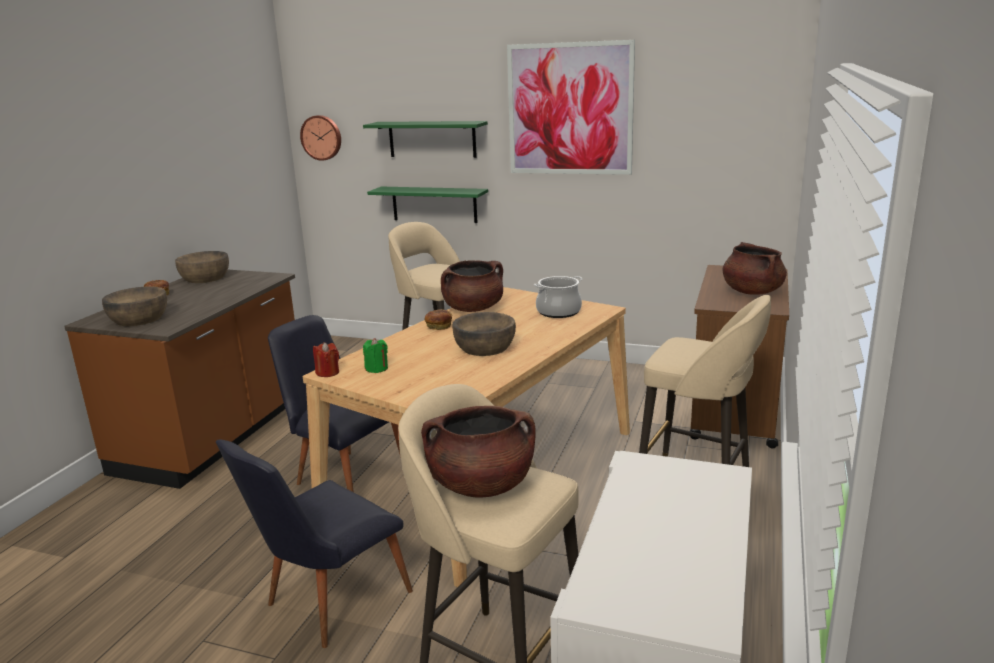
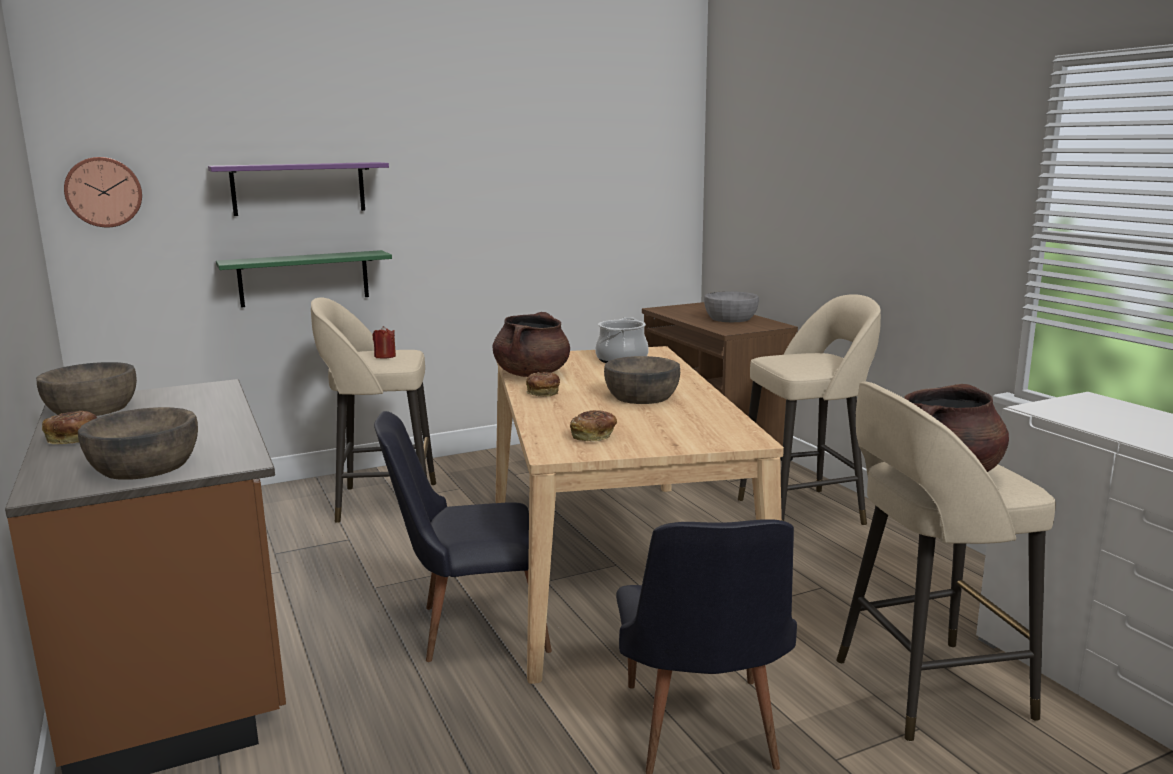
camera: 45 degrees left, 5 degrees down
(327, 373) = (552, 454): red candle -> red candle (385, 356)
(376, 369) = (593, 436): green candle -> bread
(432, 139) = (299, 188): green shelf -> purple shelf
(570, 109) = (482, 147): picture -> none
(752, 291) = (730, 318): brown cooking pot -> grey bowl

